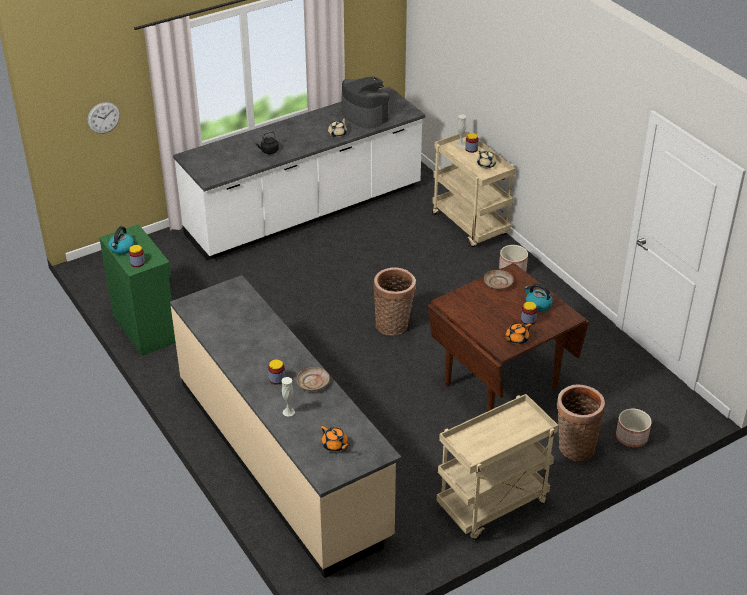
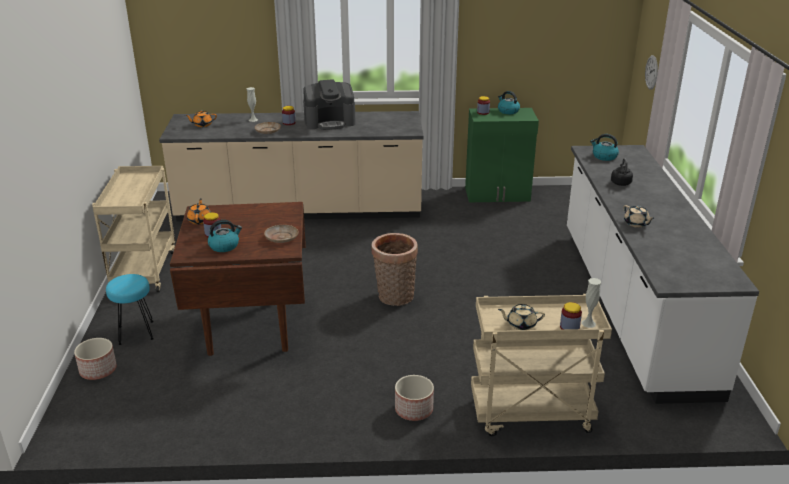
camera: 120 degrees right, 10 degrees down
(218, 167) = (604, 156): none -> kettle
(365, 115) = (676, 251): coffee machine -> coffee machine (330, 122)
(574, 447) = (136, 332): basket -> turquoise stool

